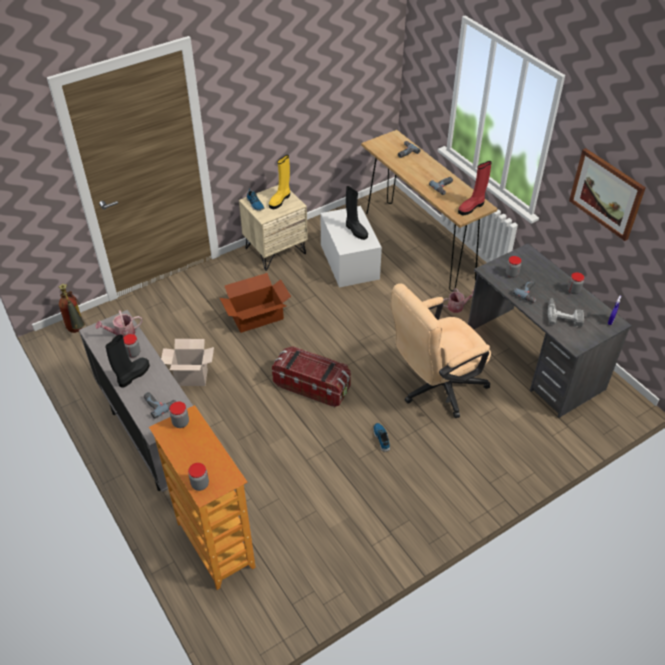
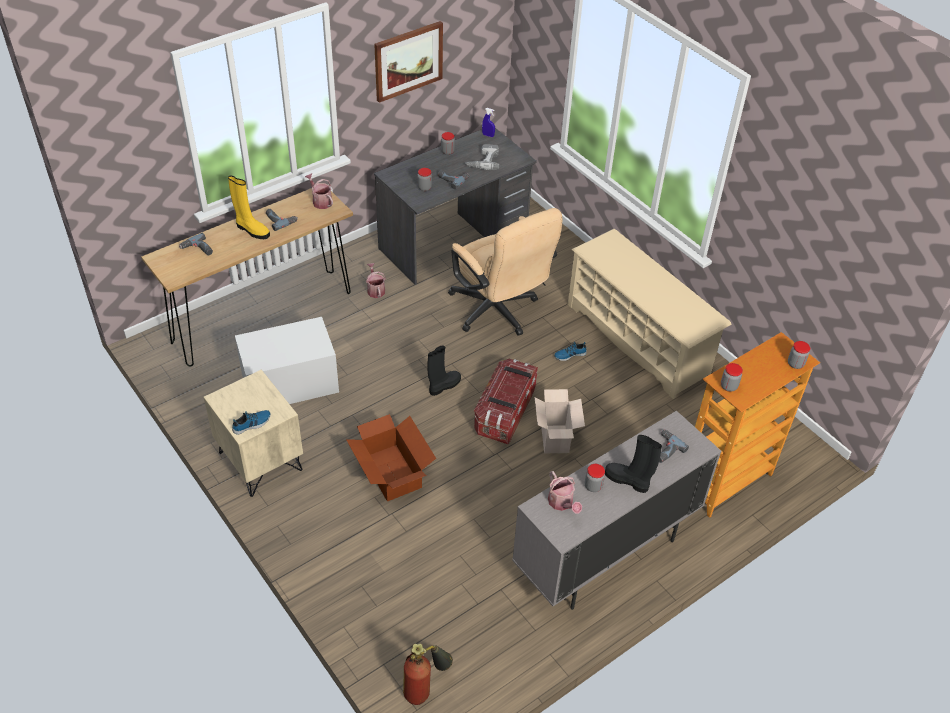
camera: 95 degrees left, 0 degrees up
(190, 378) = (504, 532): cardboard box -> cardboard box (556, 440)
(280, 200) = (245, 397): yellow boot -> yellow boot (252, 230)
(355, 230) = (288, 339): black boot -> black boot (444, 386)
(405, 499) = (638, 339): none -> beige shoe rack
(471, 207) = (320, 201): red boot -> watering can

